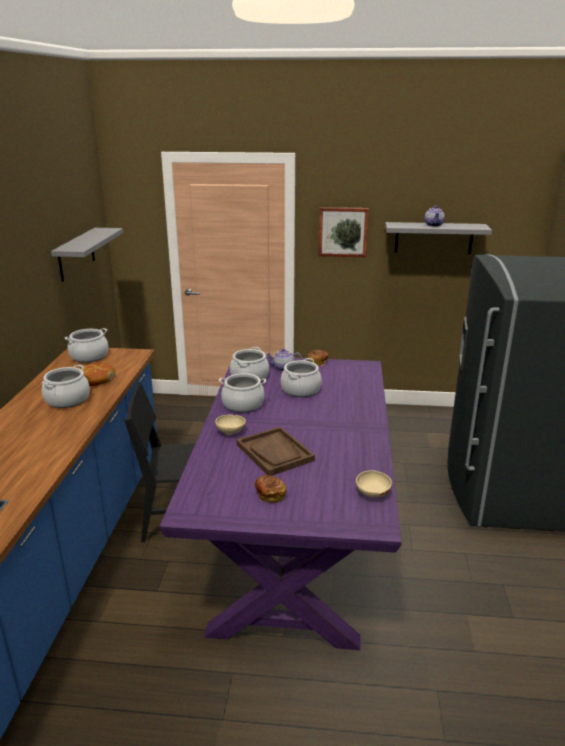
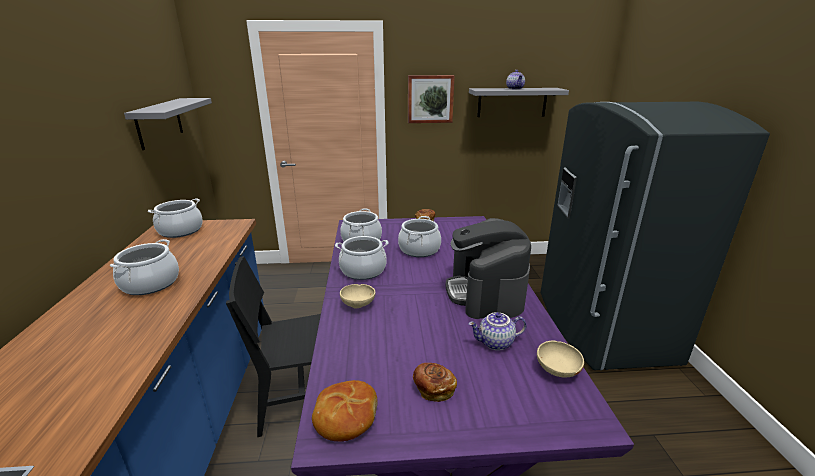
camera: 10 degrees left, 0 degrees up
(96, 380) = (189, 256): bread -> bread (345, 417)
(275, 452) = (418, 326): brown tray -> none
(283, 368) = (393, 229): teapot -> teapot (495, 343)
(344, 432) = (485, 292): none -> coffee machine

